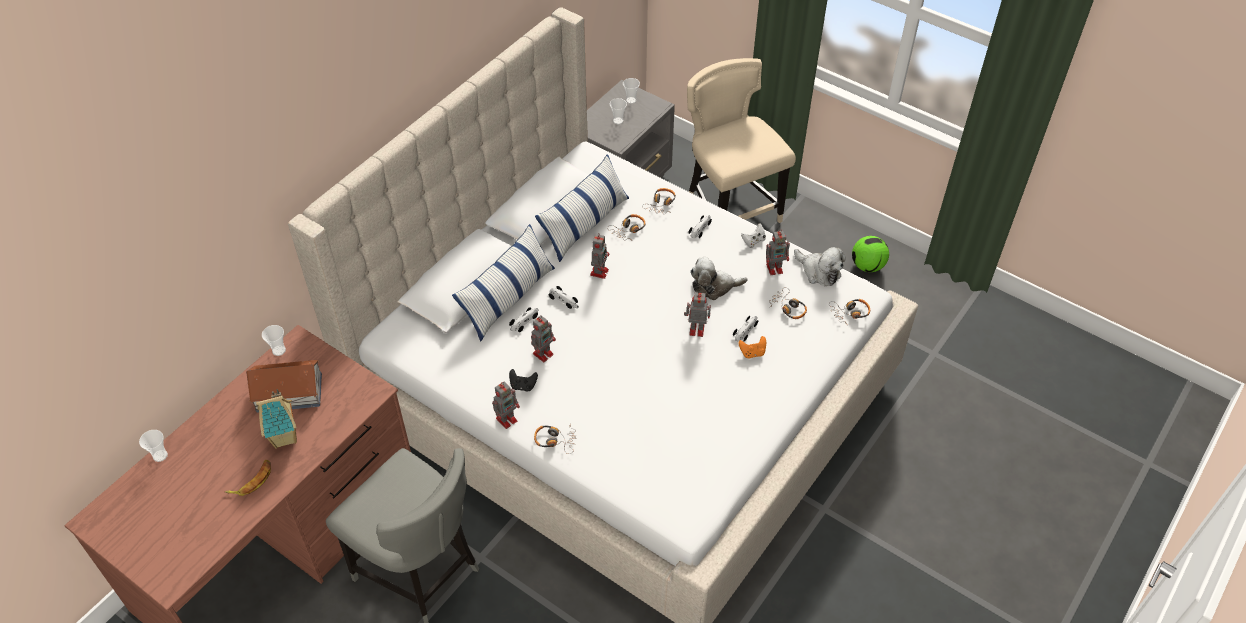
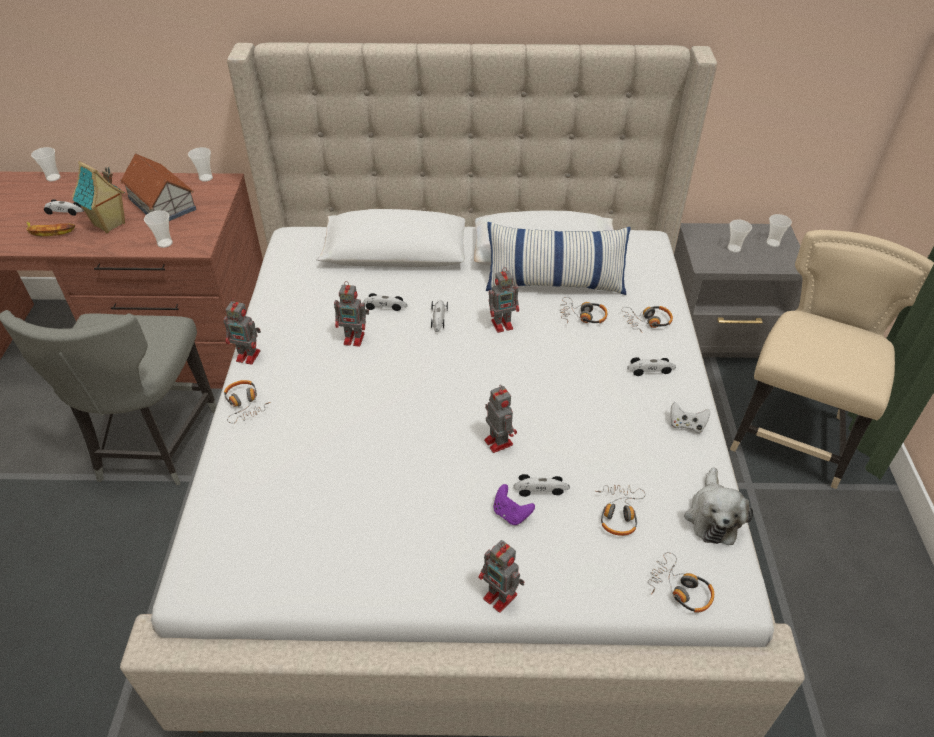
camera: 55 degrees right, 5 degrees down
(230, 462) = (65, 211): none -> toy car
(350, 410) = (165, 243): none -> cup
(508, 298) = (405, 281): pillow -> none
(523, 386) = (301, 345): black game controller -> none
(714, 287) = (577, 425): plush toy -> none
(752, 353) = (511, 514): orange game controller -> purple game controller
(775, 268) = (668, 467): toy robot -> toy robot (501, 597)
(867, 266) = (881, 616): football -> none

